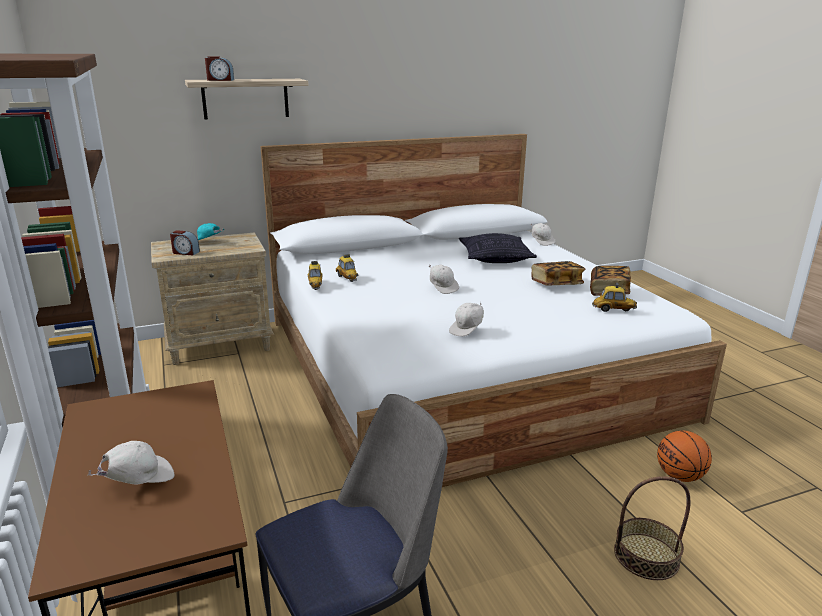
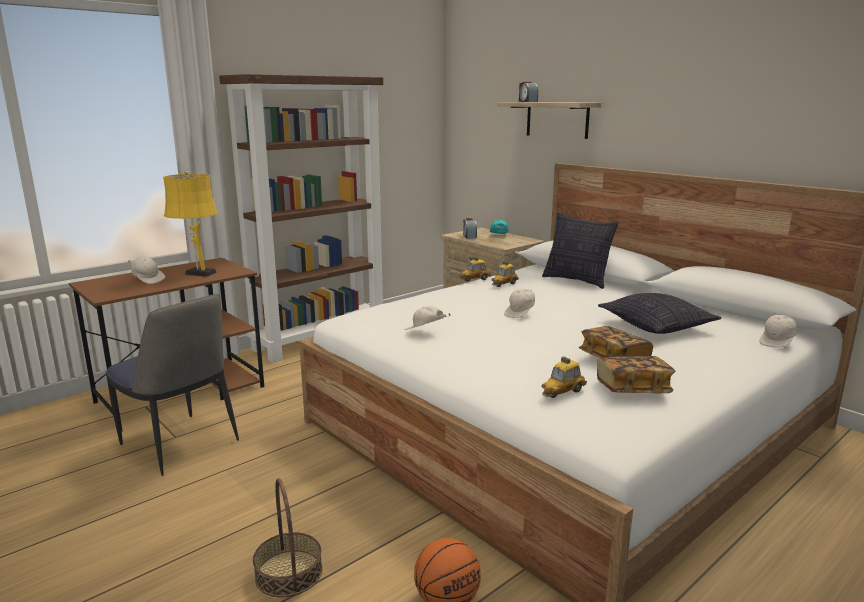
camera: 70 degrees right, 5 degrees down
(156, 428) = (198, 273): none -> yellow table lamp
(365, 254) = (576, 281): none -> pillow
(613, 310) = (563, 392): toy car -> toy car turned 60 degrees clockwise

